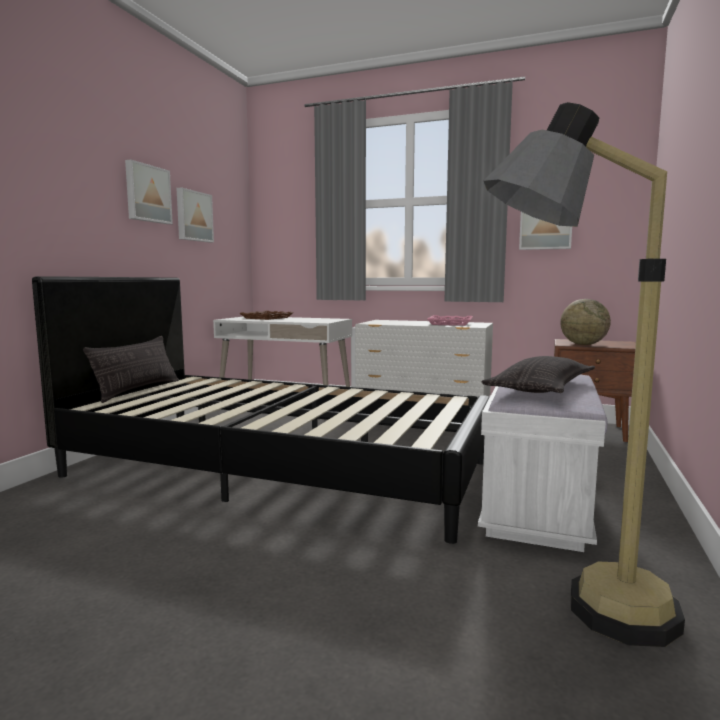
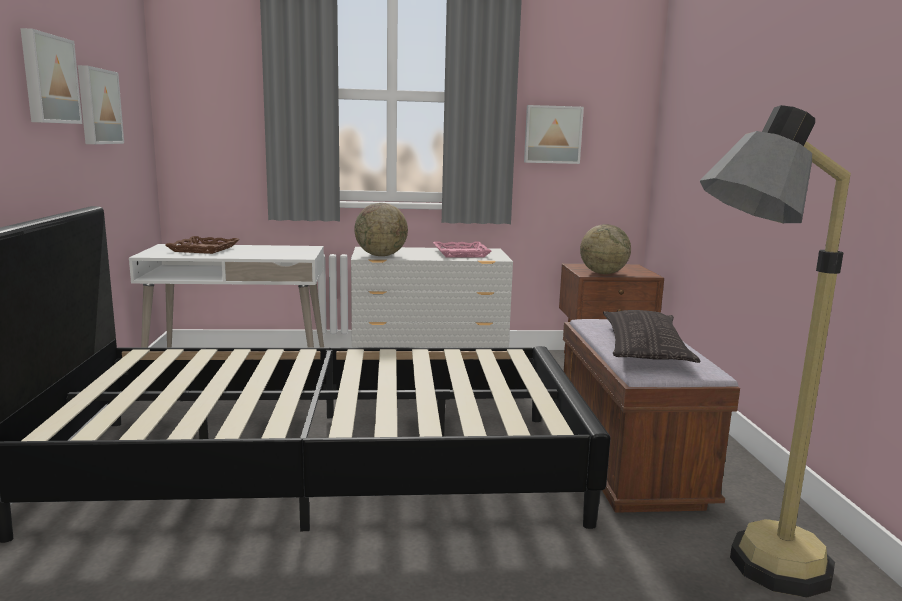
camera: 25 degrees left, 5 degrees up
(137, 390) = (84, 387): pillow -> none
(382, 323) = (381, 255): none -> globe
(536, 504) = (627, 463): white bench -> brown bench

